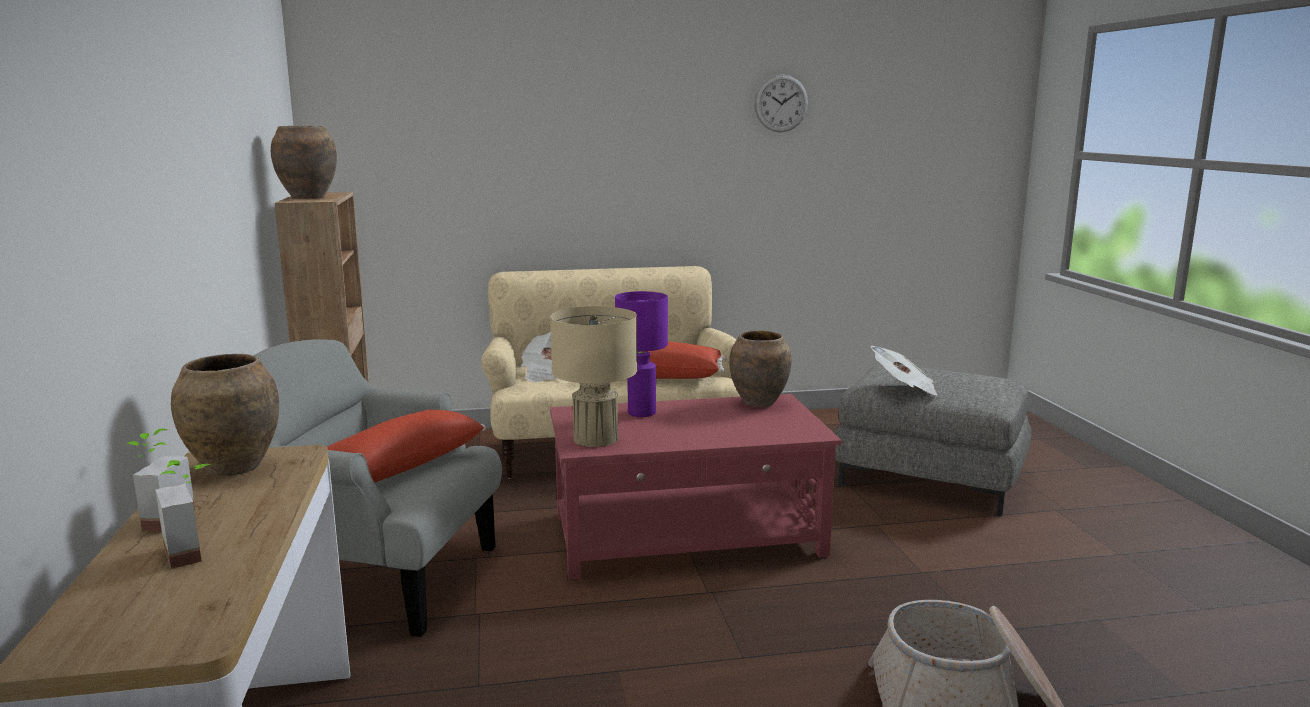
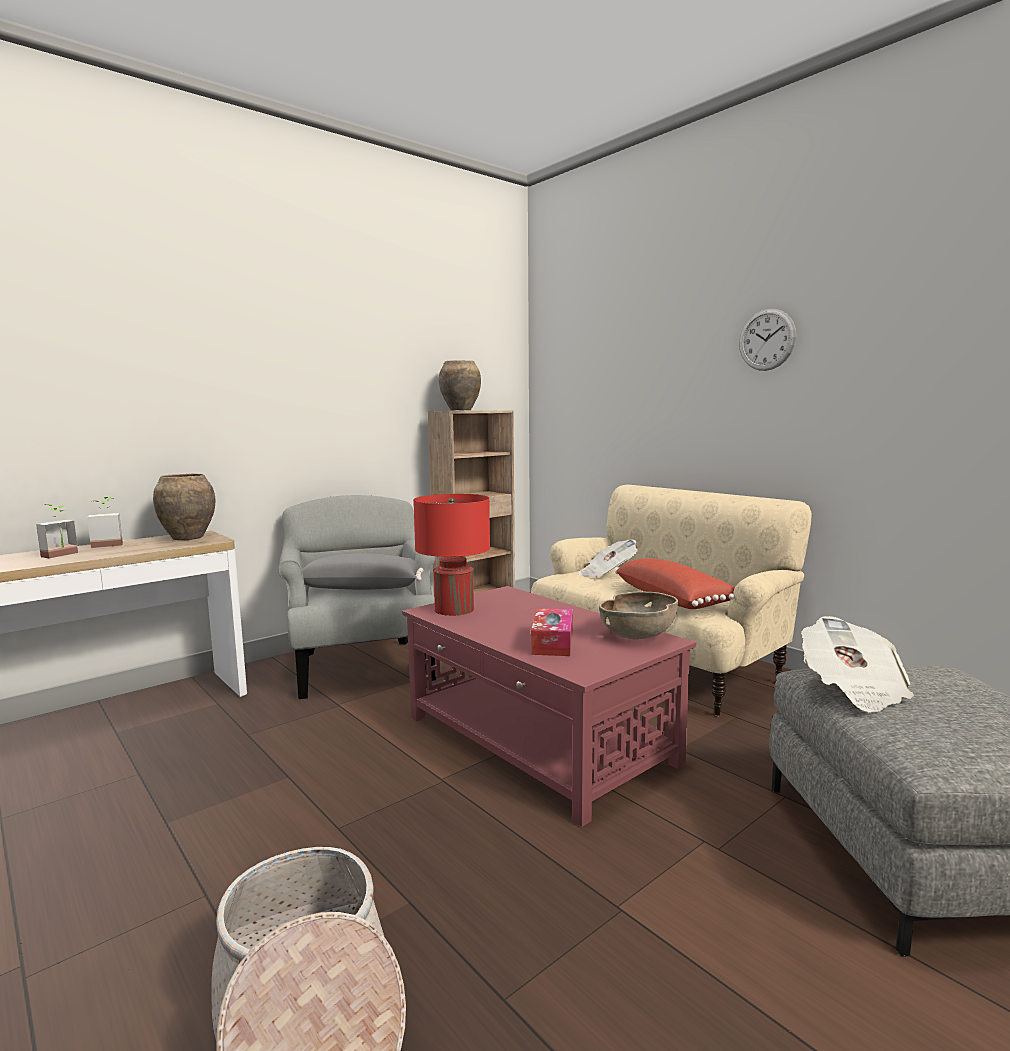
camera: 60 degrees right, 5 degrees down
(399, 465) = (364, 587): red pillow -> grey pillow
(595, 439) = (454, 609): beige table lamp -> red table lamp
(642, 413) = (536, 608): purple table lamp -> none
(740, 427) = (552, 642): none -> tissue box
(759, 402) = (638, 635): brown vase -> brown bowl
(781, 103) = (931, 306): wall clock -> wall clock (766, 340)

